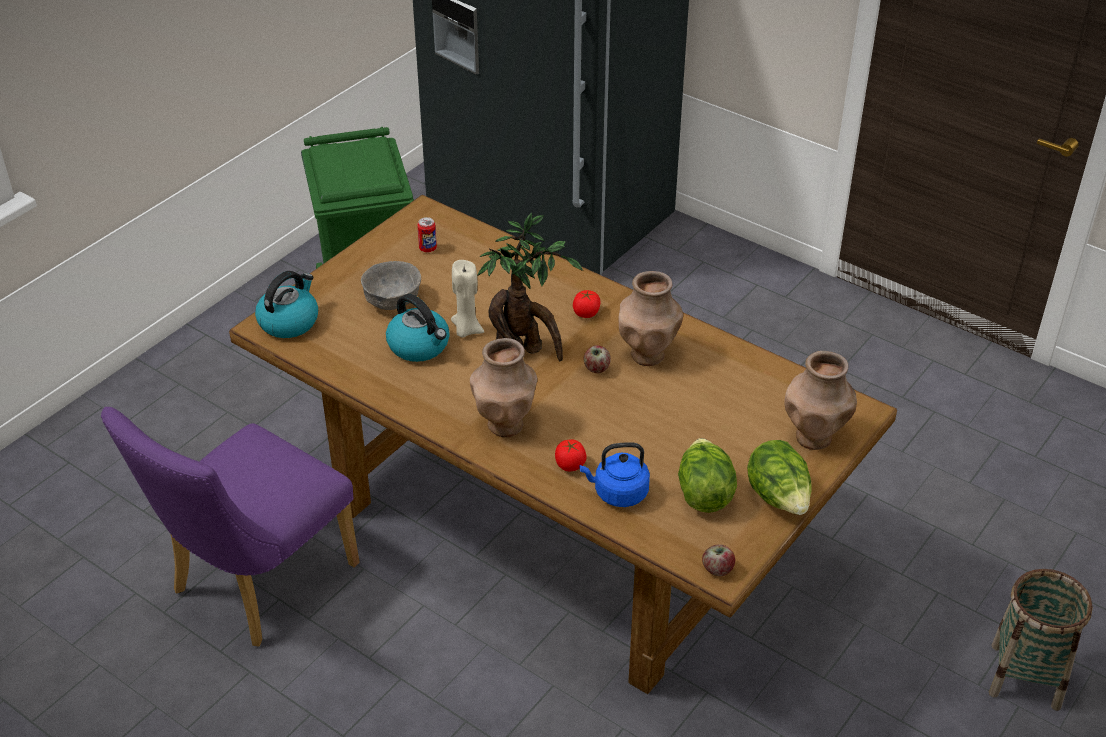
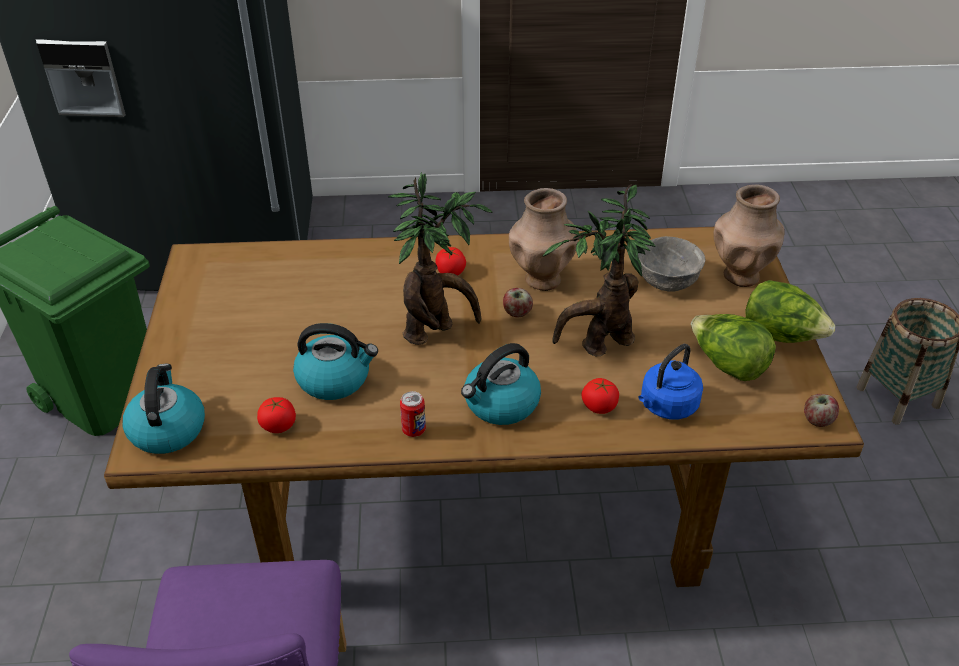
camera: 40 degrees left, 0 degrees up
(353, 356) = (278, 425): none -> tomato
(392, 301) = (258, 352): grey bowl -> grey bowl (668, 281)
(428, 248) = (236, 288): can -> can (413, 430)
(466, 330) = (362, 341): beige candle -> none
(505, 424) = (500, 404): brown vase -> kettle
(628, 423) = (599, 343): none -> potted plant

